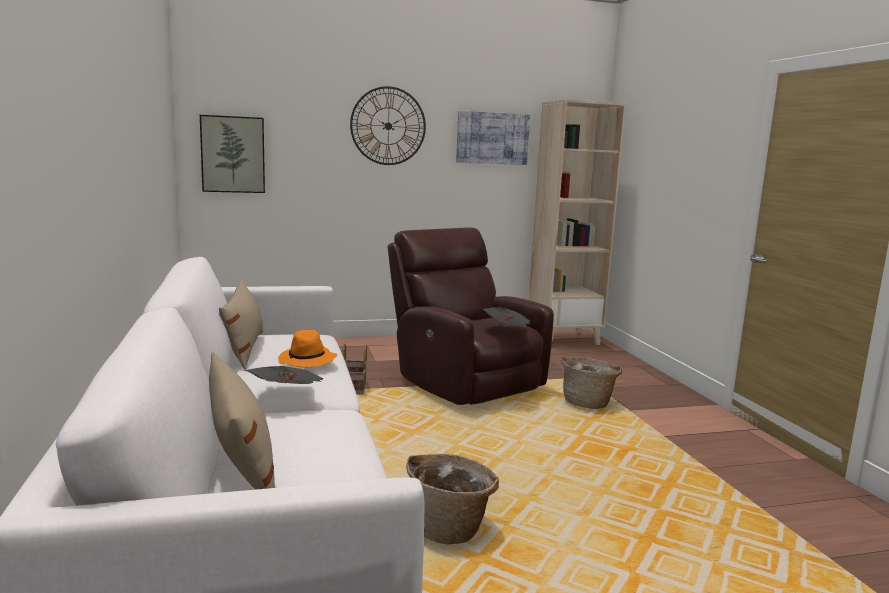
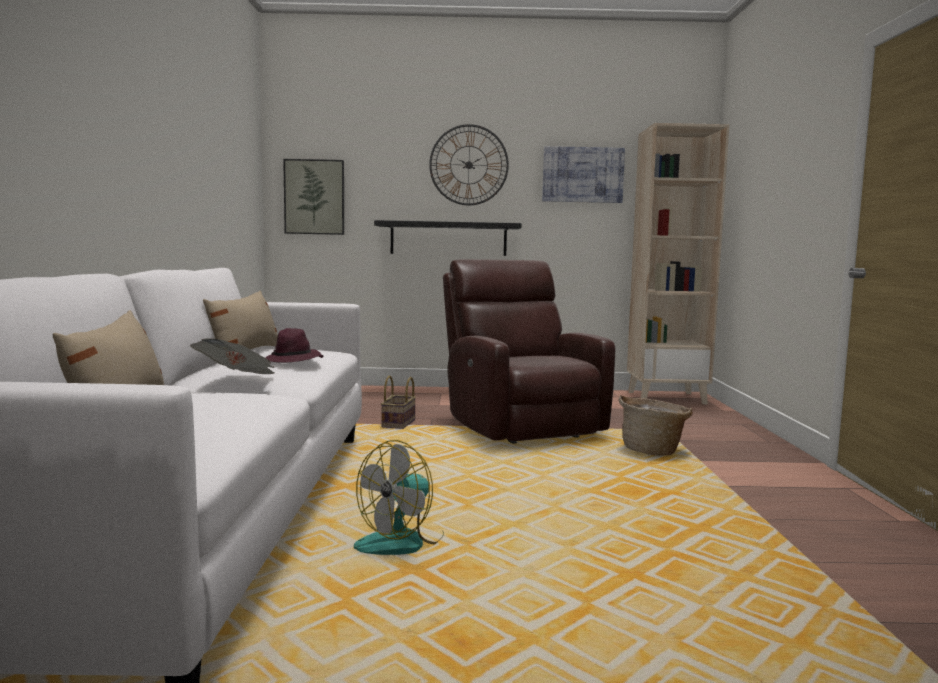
camera: 15 degrees right, 5 degrees down
(307, 361) = (293, 361): orange hat -> purple hat
(368, 197) = (448, 239): none -> black shelf
(450, 529) = (402, 542): basket -> fan
(507, 330) = (557, 362): newspaper -> none

